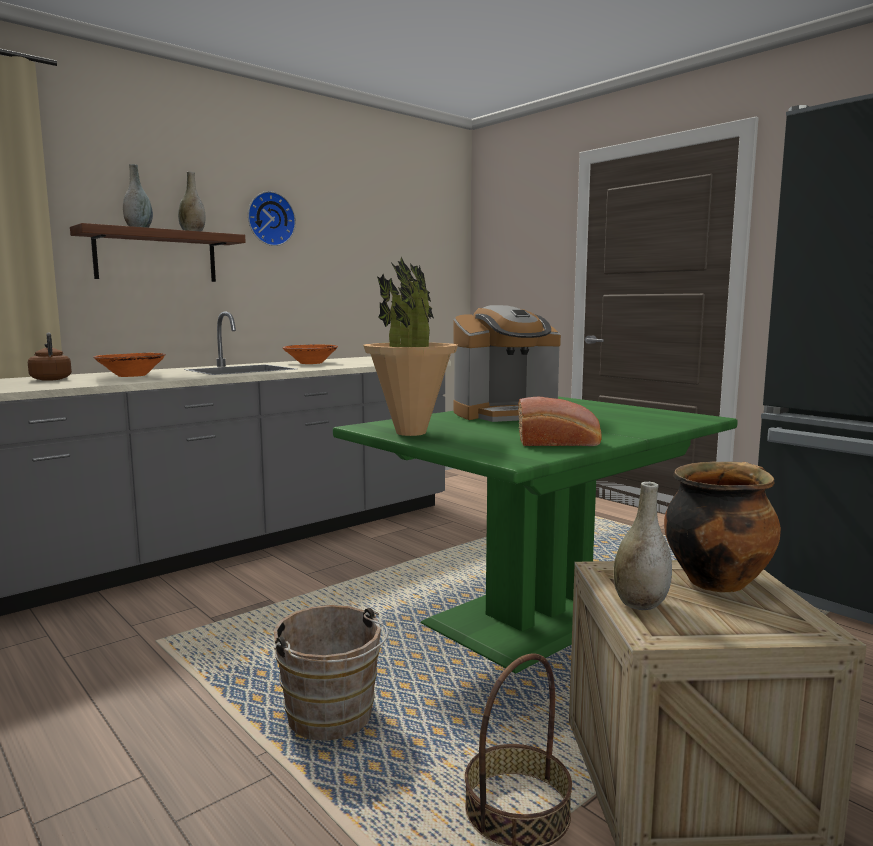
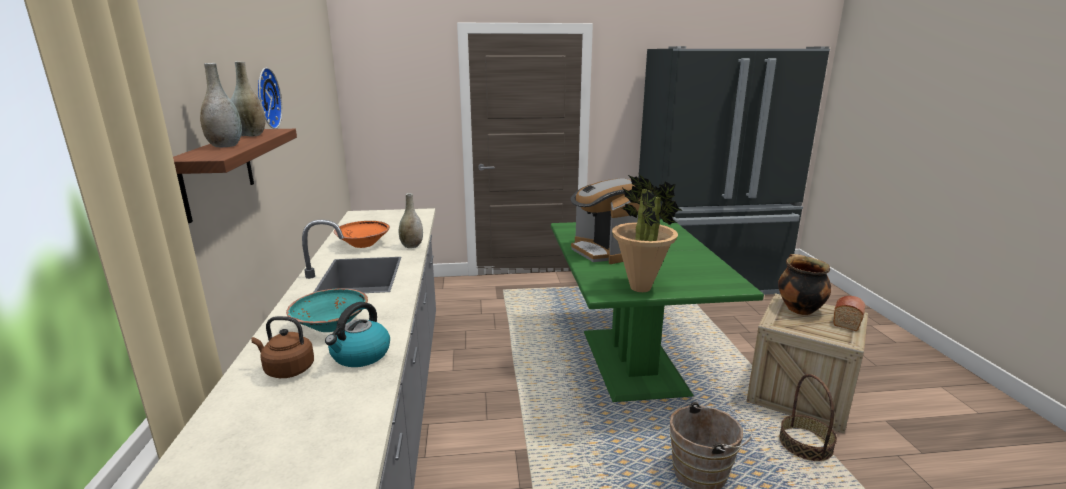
camera: 55 degrees left, 10 degrees up
(82, 382) = (360, 355): none -> kettle
(131, 375) = (331, 325): orange bowl -> turquoise bowl
(505, 414) = (604, 251): coffee machine -> coffee machine turned 135 degrees clockwise
(559, 443) = (704, 266): bread -> bread (847, 319)
(640, 604) = (818, 332): grey vase -> grey vase (412, 246)

